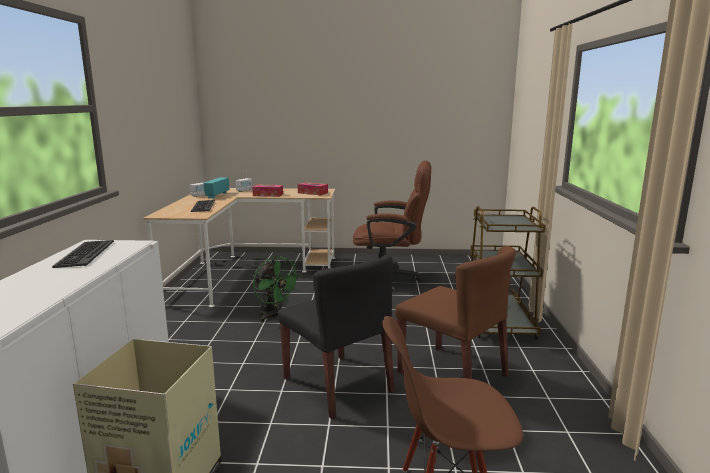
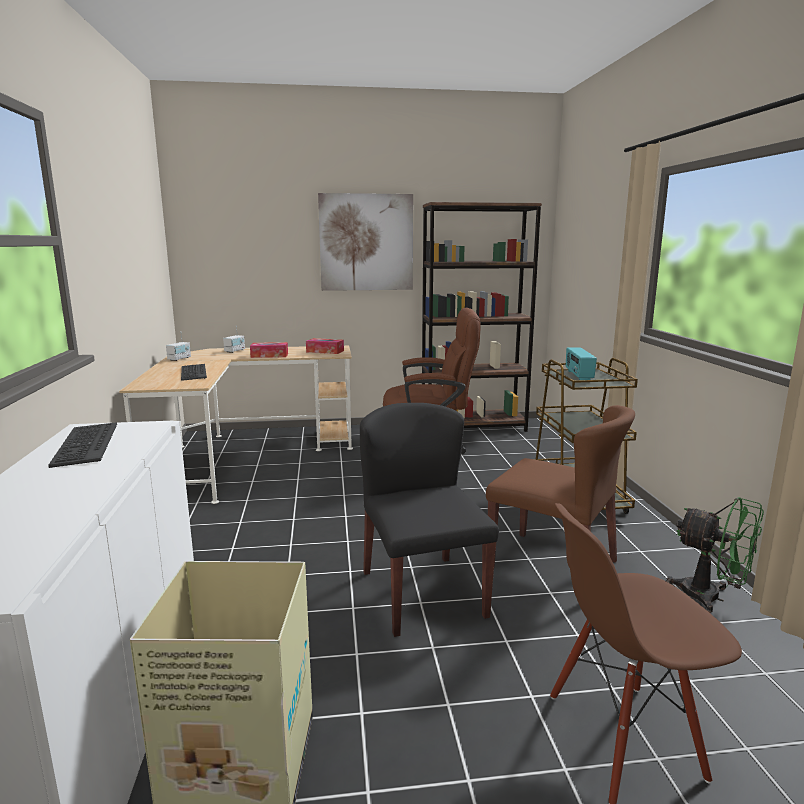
camera: 10 degrees left, 0 degrees up
(217, 195) = (202, 358): radio -> radio (578, 376)
(274, 316) = (304, 510): green fan -> green fan (711, 597)
(338, 385) = (422, 592): black chair -> black chair turned 150 degrees counterclockwise
(352, 105) = (366, 242): none -> picture
(437, 260) = (473, 427): none -> brown bookcase

